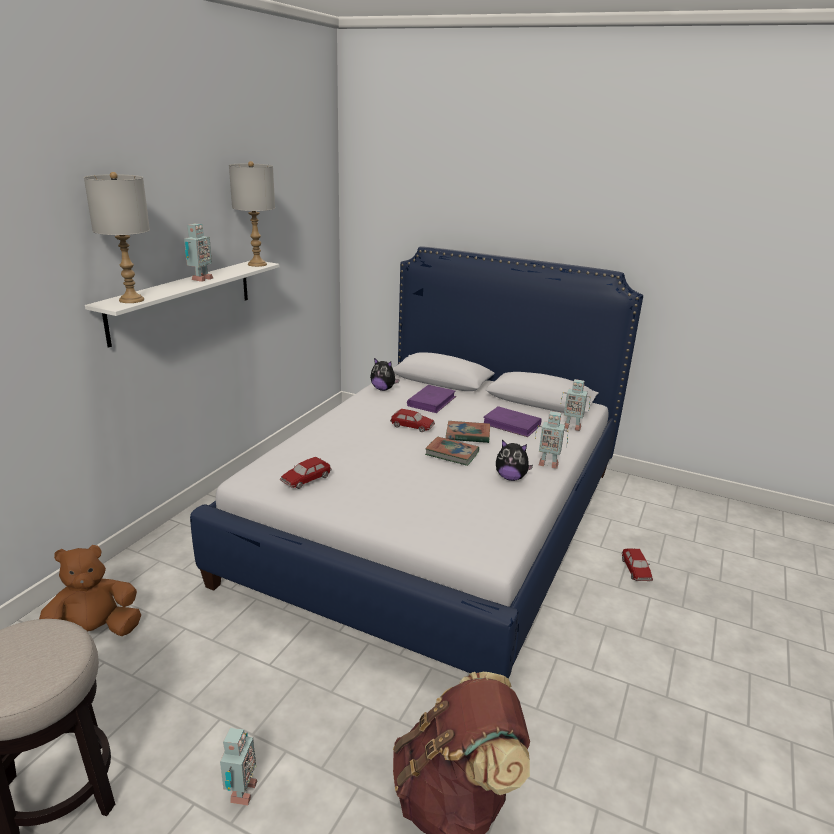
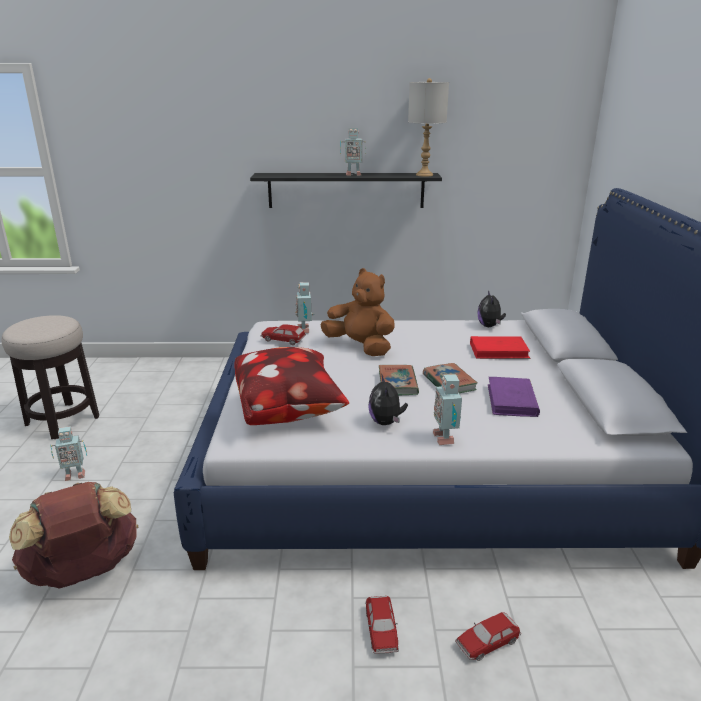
camera: 65 degrees right, 0 degrees up
(93, 633) = (183, 380): brown plush toy -> brown plush toy (360, 347)
(131, 300) = (278, 175): grey table lamp -> none
(183, 300) = (346, 190): white shelf -> black shelf
(412, 426) = (429, 354): toy car -> toy car (381, 630)
(431, 401) = (499, 351): purple book -> red book
(459, 514) = (289, 411): none -> pillow
(571, 426) = (566, 437): toy robot -> toy robot (305, 330)

